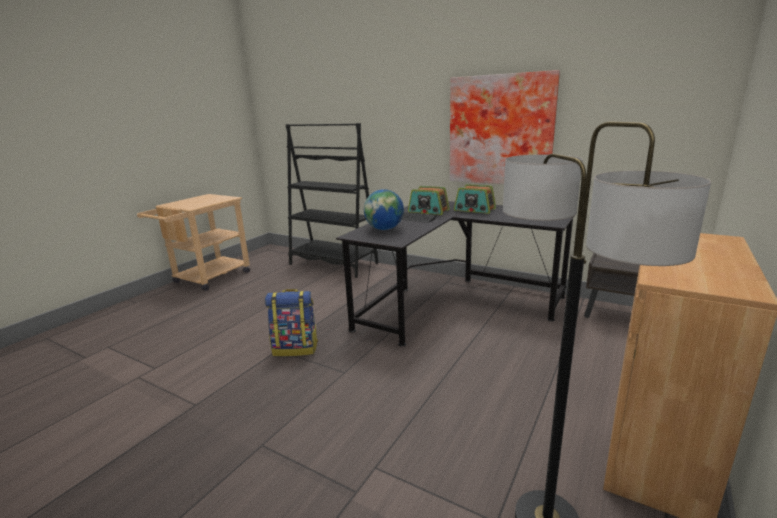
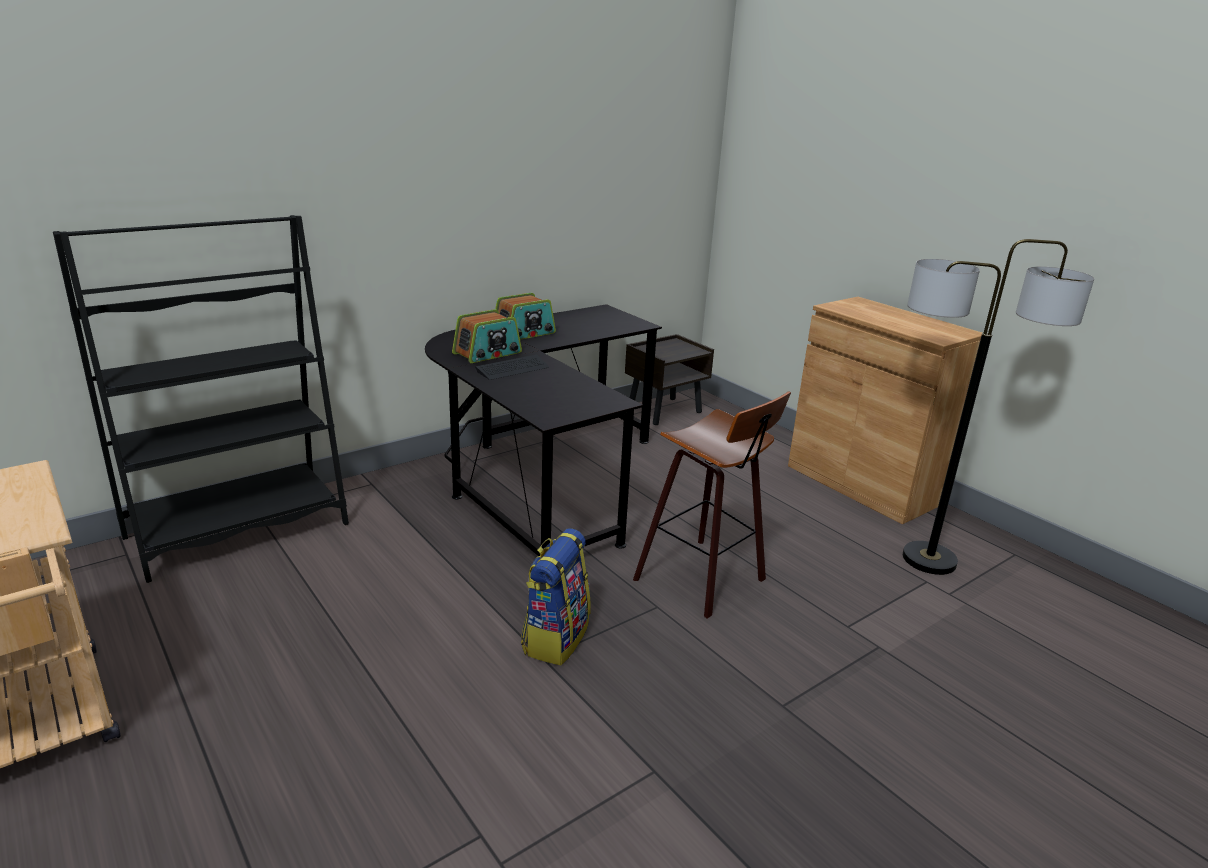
camera: 70 degrees left, 5 degrees up
(384, 229) = (544, 395): globe -> none
(389, 383) = (705, 579): none -> stool
(501, 130) = (515, 208): picture -> none

